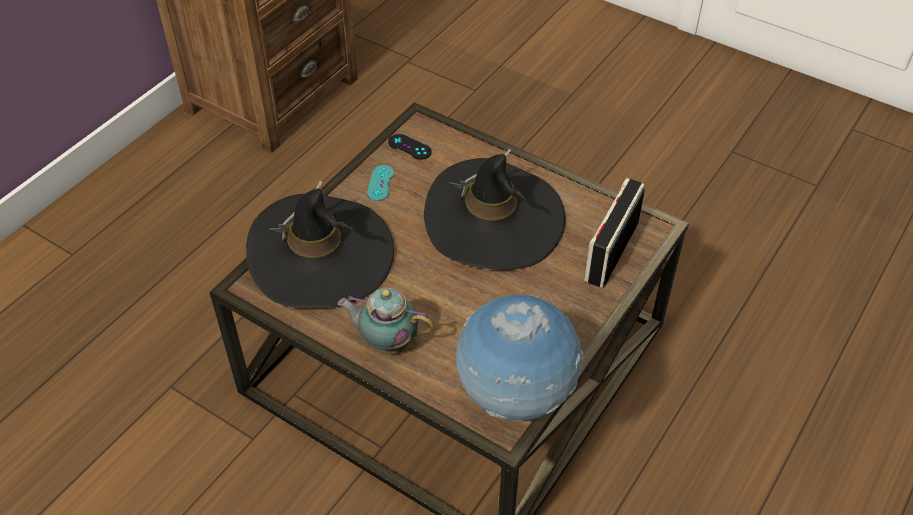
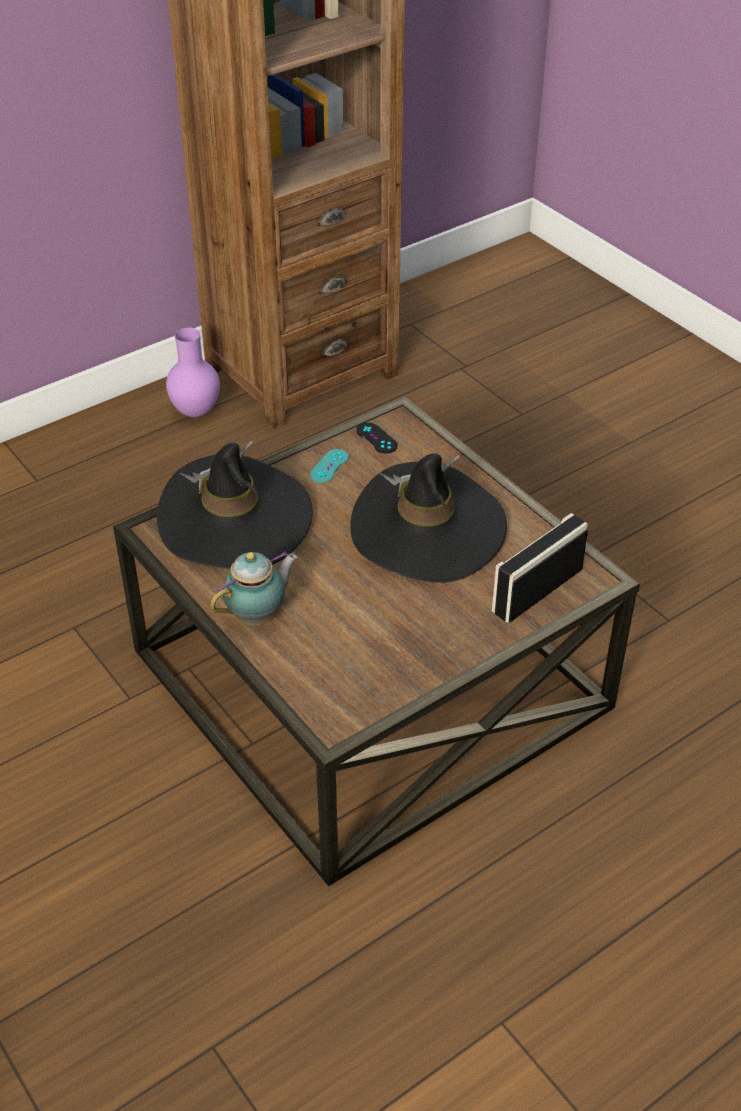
camera: 20 degrees right, 5 degrees down
(194, 153) = (196, 411): none -> purple vase
(387, 342) = (259, 616): teapot -> teapot turned 105 degrees clockwise
(515, 396) = (360, 700): globe -> none

